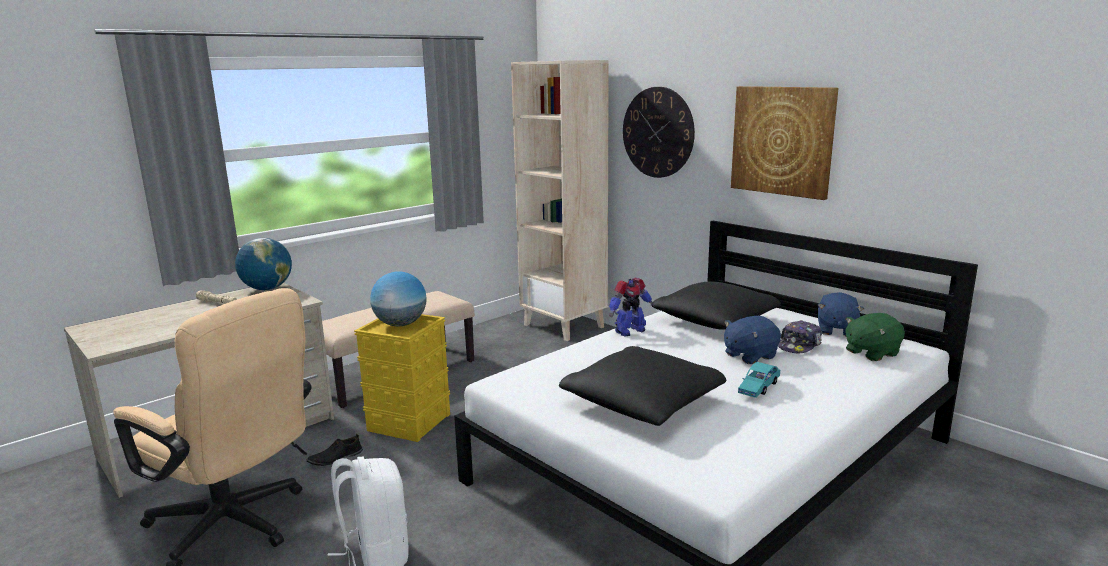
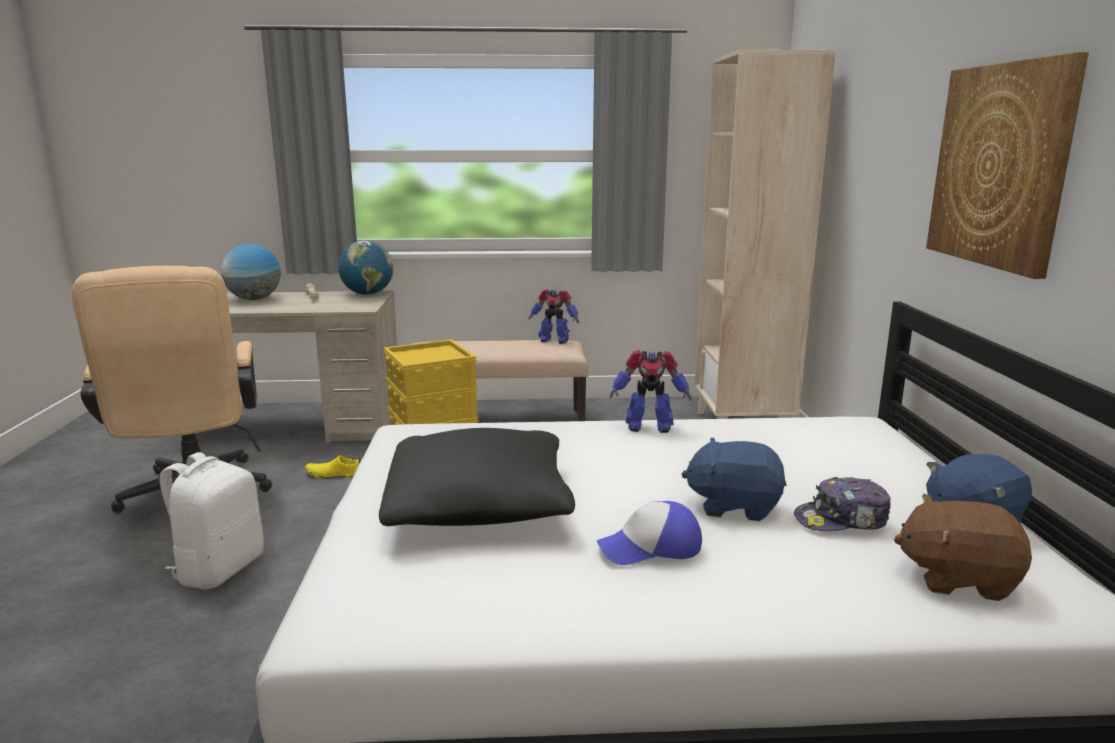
camera: 40 degrees right, 0 degrees up
(335, 458) = (334, 474): black shoe -> yellow shoe
(401, 324) = (434, 353): globe -> globe (254, 299)
(427, 294) = (554, 340): none -> toy robot
(658, 132) = (871, 158): wall clock -> none
(715, 321) = (791, 450): black pillow -> none
(759, 388) = (650, 548): turquoise toy car -> cap
(871, 353) = (957, 578): green plush toy -> brown plush toy

